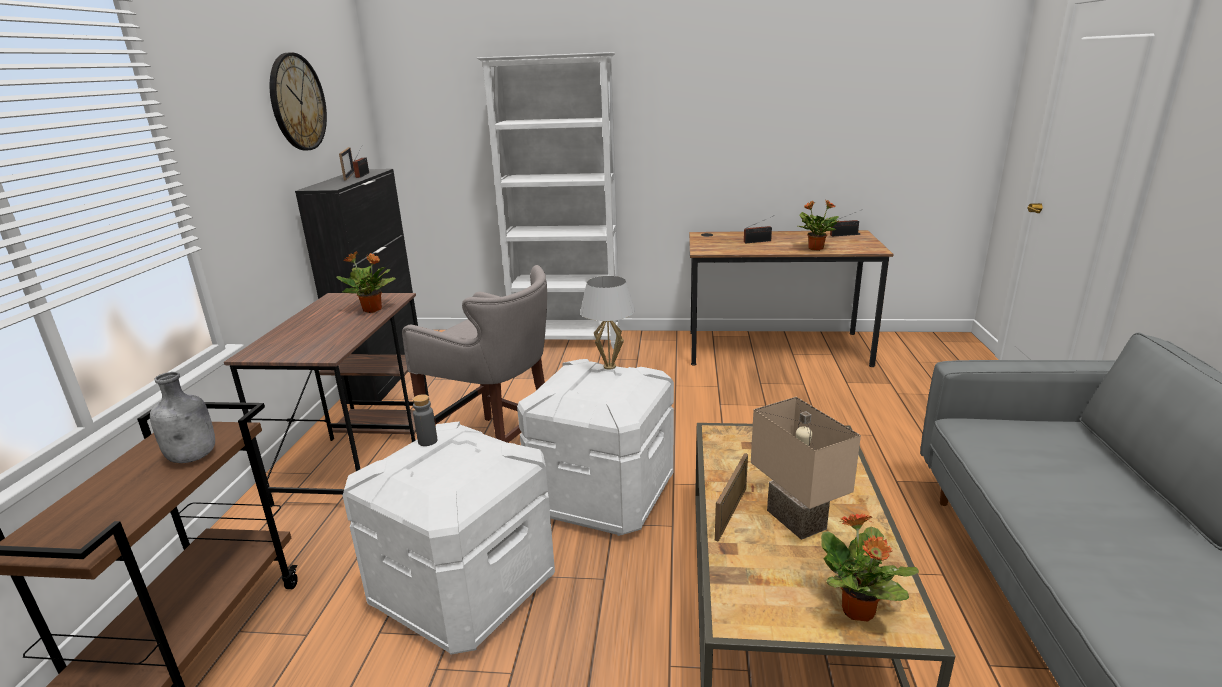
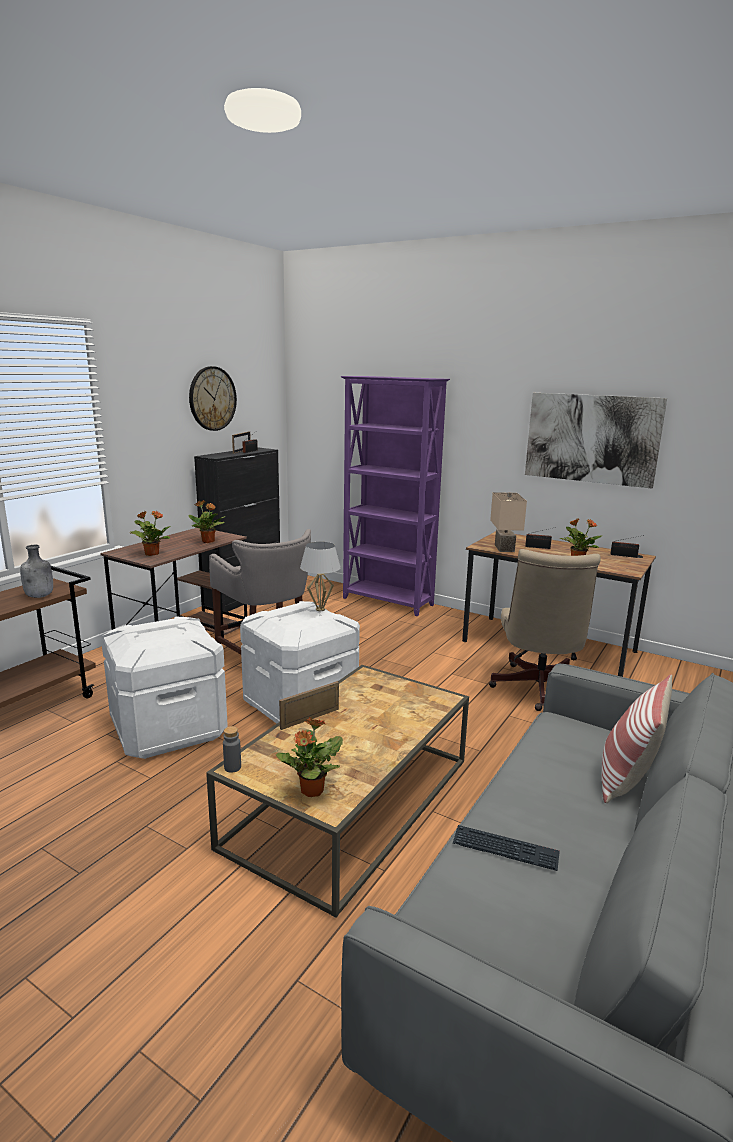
camera: 25 degrees right, 5 degrees down
(312, 345) = (151, 554): none -> potted plant
(427, 441) = (163, 622): grey bottle -> grey bottle (232, 767)
(567, 340) = (388, 602): white bookcase -> purple bookcase
(792, 110) = (591, 438): none -> picture
(793, 520) = (343, 734): beige table lamp -> beige table lamp (503, 548)
(818, 398) = (538, 690): none -> beige office chair
(1100, 466) = (627, 778): none -> pillow
(1134, 595) = (505, 849): none -> keyboard

